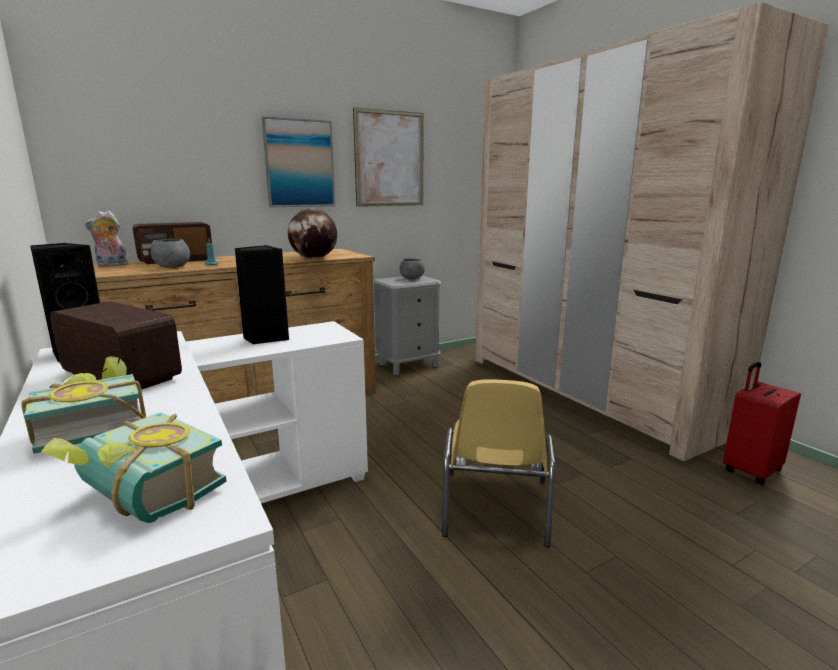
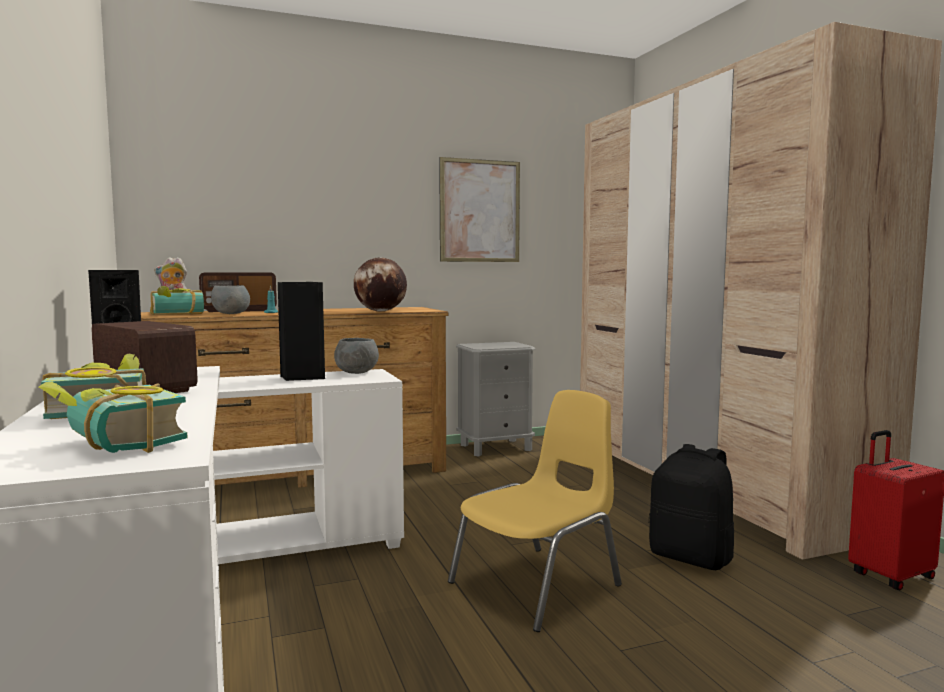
camera: 10 degrees right, 10 degrees down
(119, 271) = (178, 315): none -> book
(299, 164) = (378, 215): picture -> none
(411, 279) = (501, 344): grey bowl -> grey bowl (356, 373)
(495, 508) = (538, 584): yellow chair -> yellow chair turned 150 degrees counterclockwise
(603, 467) = (691, 557): none -> black backpack

